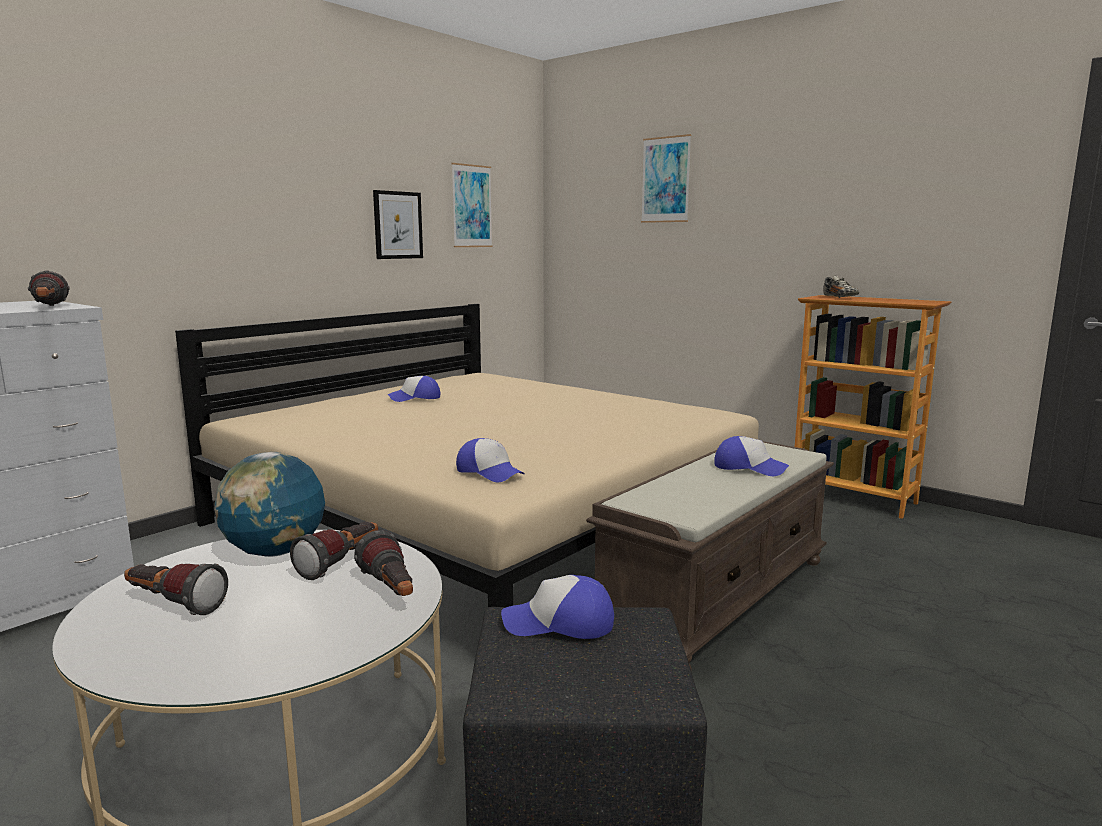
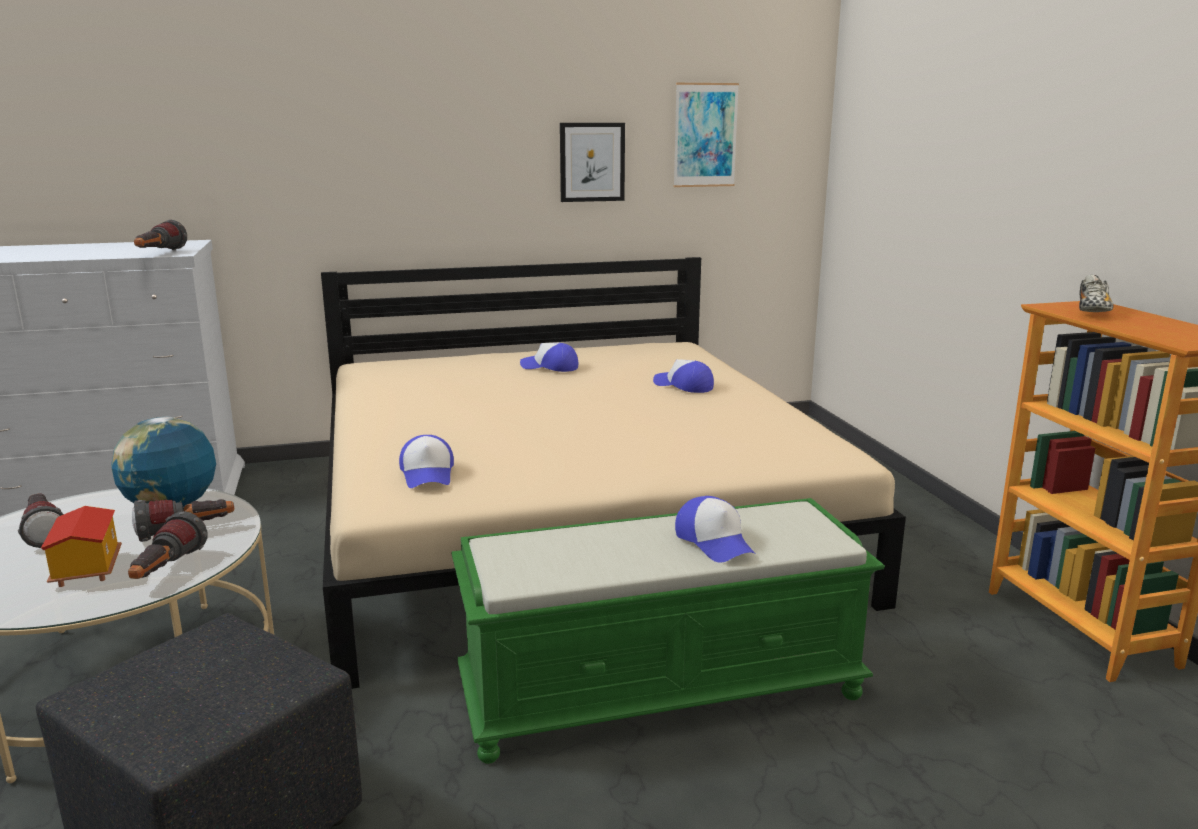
camera: 35 degrees right, 5 degrees up
(302, 614) = (86, 569): none -> toy house
(559, 623) = (231, 650): cap -> cap (683, 386)
(665, 180) = (947, 101): picture -> none
(716, 596) = (662, 690): brown bench -> green bench

